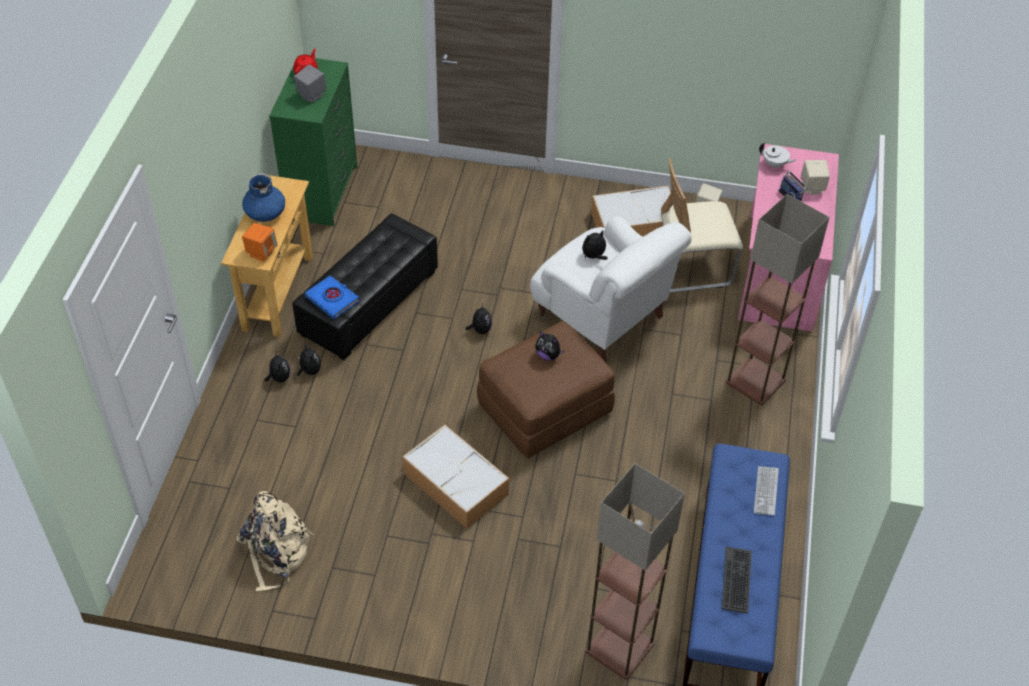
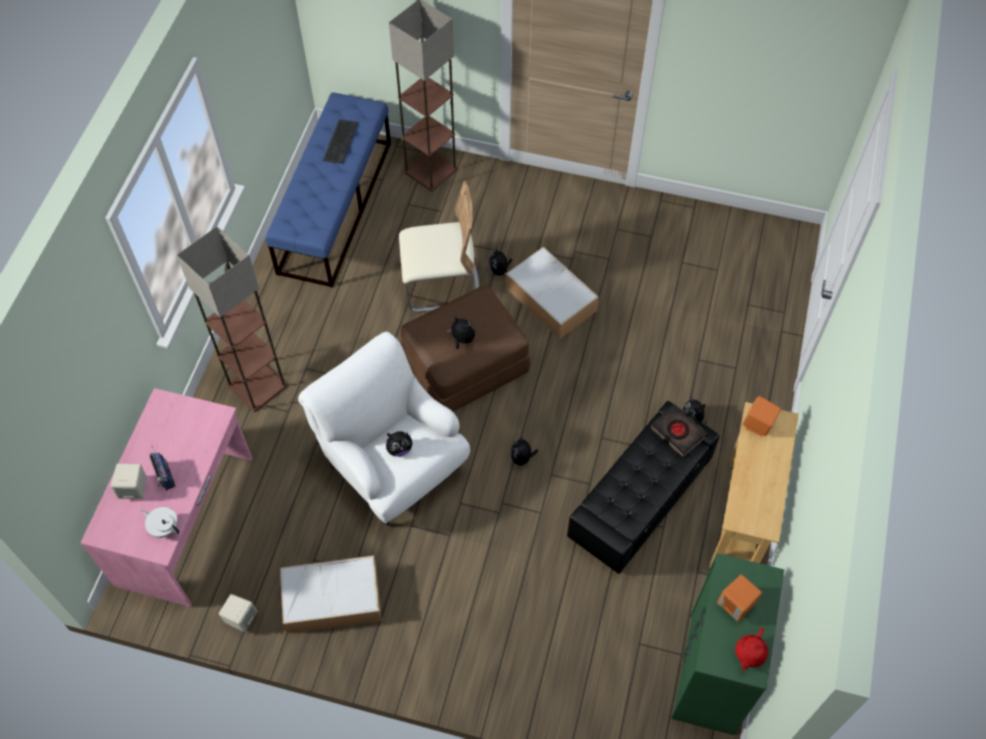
camera: 175 degrees left, 10 degrees up
(265, 213) = (764, 480): blue vase -> none
(275, 552) = (699, 250): beige backpack -> none
(279, 378) = (722, 411): plush toy -> plush toy (499, 270)
(311, 95) = (736, 604): grey speaker -> orange speaker
(332, 299) = (677, 432): blue book -> black book
(691, 268) = (282, 529): beige chair -> beige chair (441, 285)
(766, 491) = (296, 204): keyboard -> none

